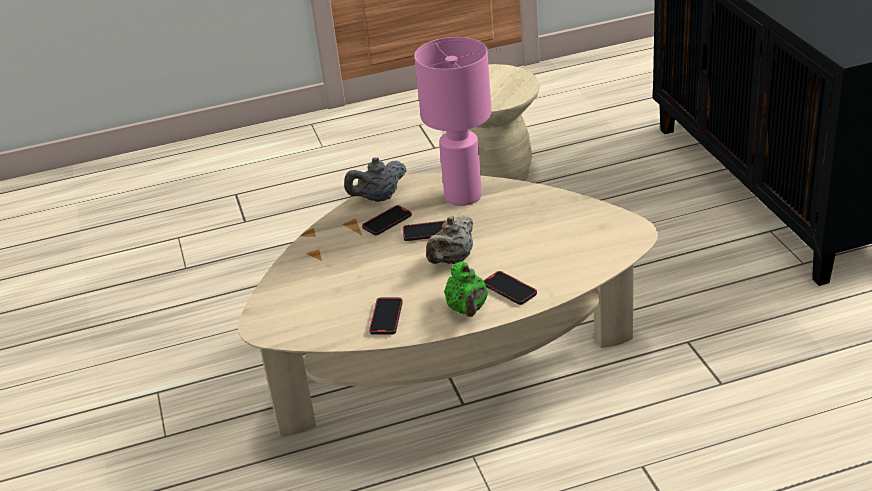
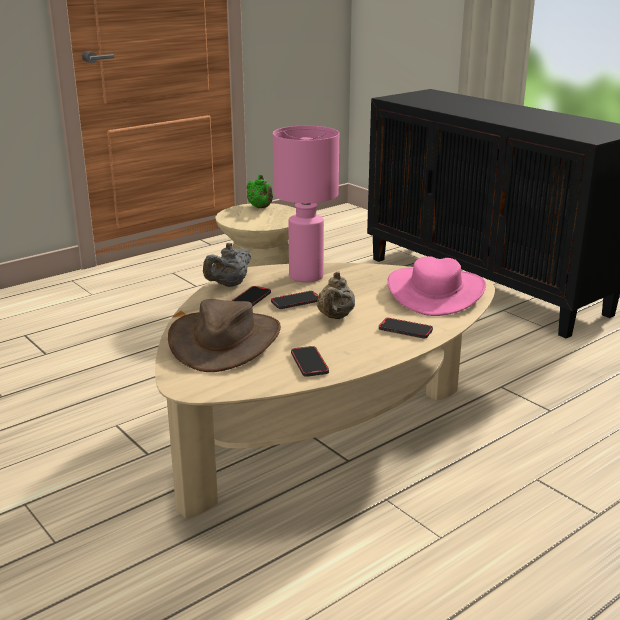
camera: 25 degrees left, 10 degrees down
(328, 275) = (224, 341): none -> brown hat
(467, 309) = (380, 348): green teapot -> green teapot (261, 207)
(583, 240) = (436, 292): none -> pink hat

